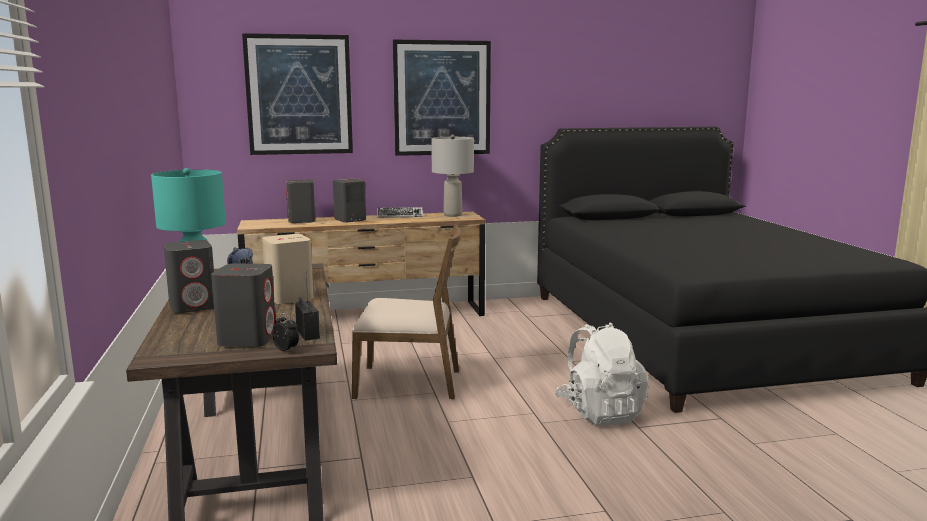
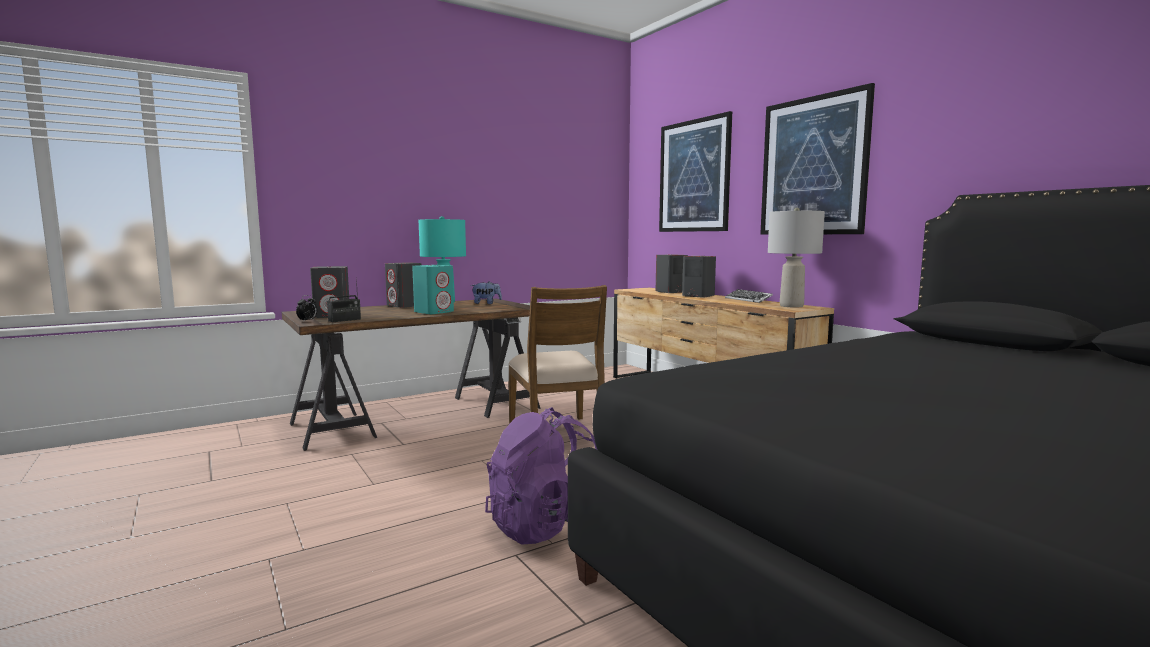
camera: 70 degrees right, 5 degrees down
(289, 297) = (434, 312): beige speaker -> turquoise speaker
(600, 412) = (546, 527): white backpack -> purple backpack

